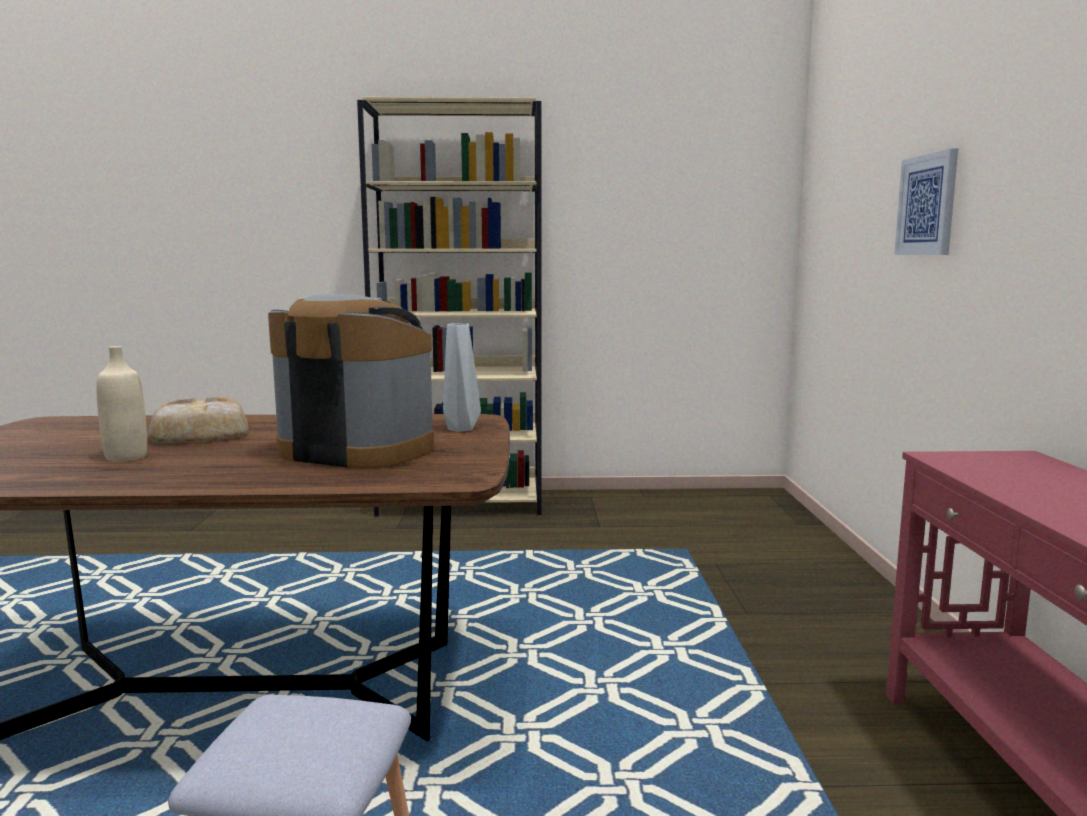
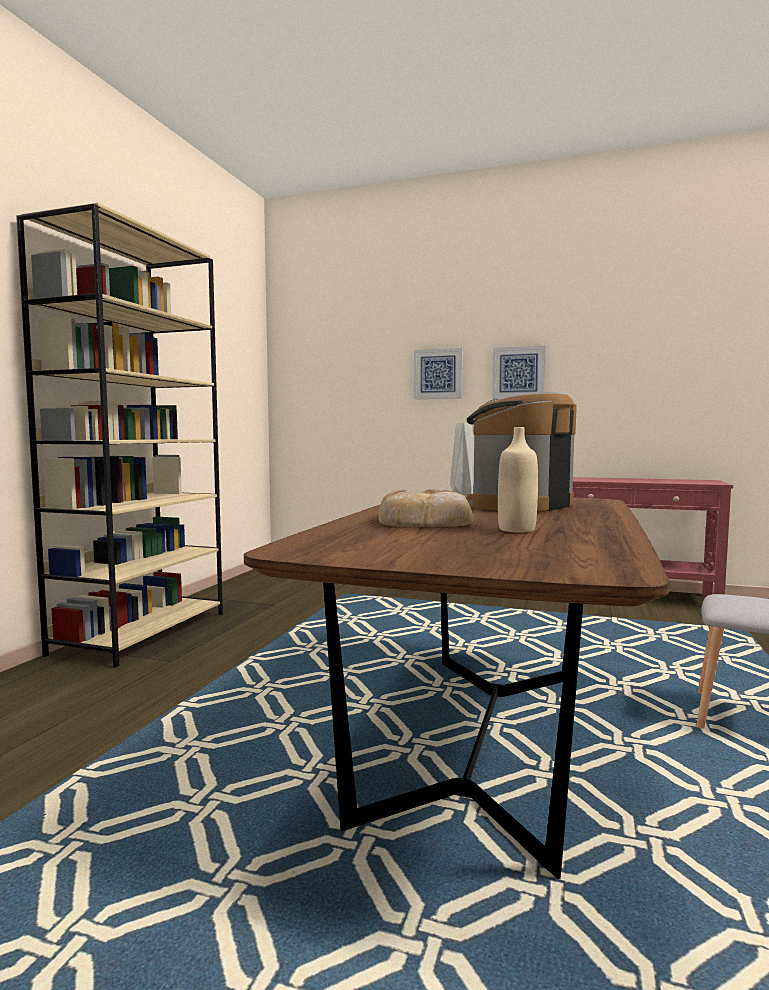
camera: 70 degrees left, 5 degrees down
(1023, 197) = (518, 373): none -> picture

